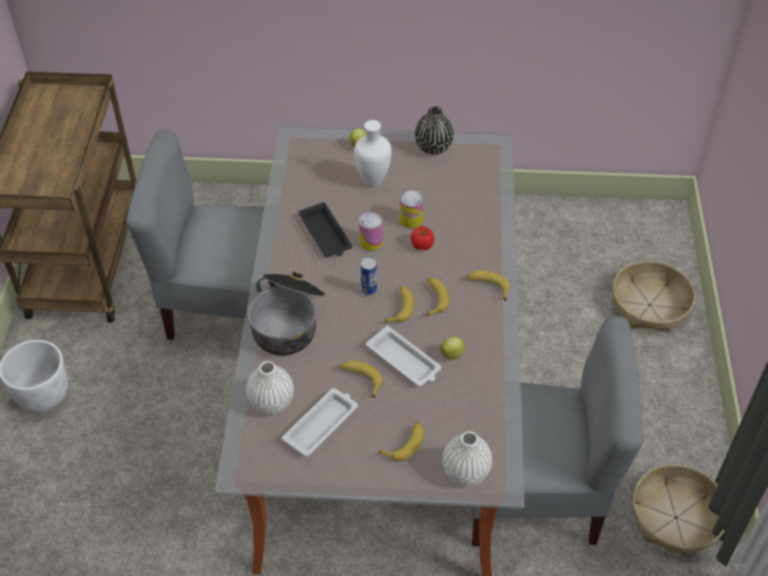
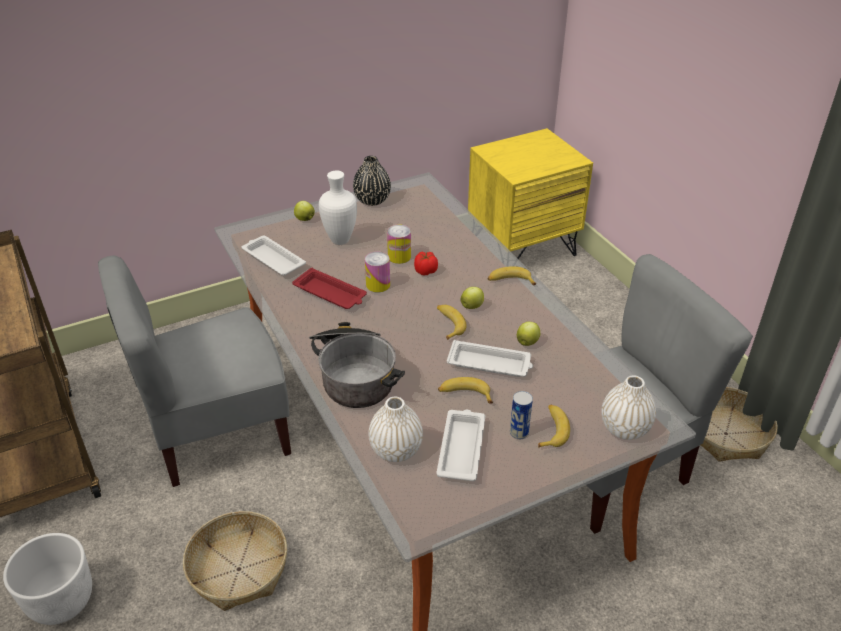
camera: 30 degrees left, 10 degrees down
(303, 179) = (273, 259): none -> white tray
(325, 234) = (331, 294): black tray -> red tray
(369, 290) = (409, 321): can -> can (519, 432)
(434, 298) = (472, 306): banana -> apple
(630, 231) = (522, 247): none -> yellow nightstand
(650, 305) = (578, 292): basket -> basket (239, 569)

